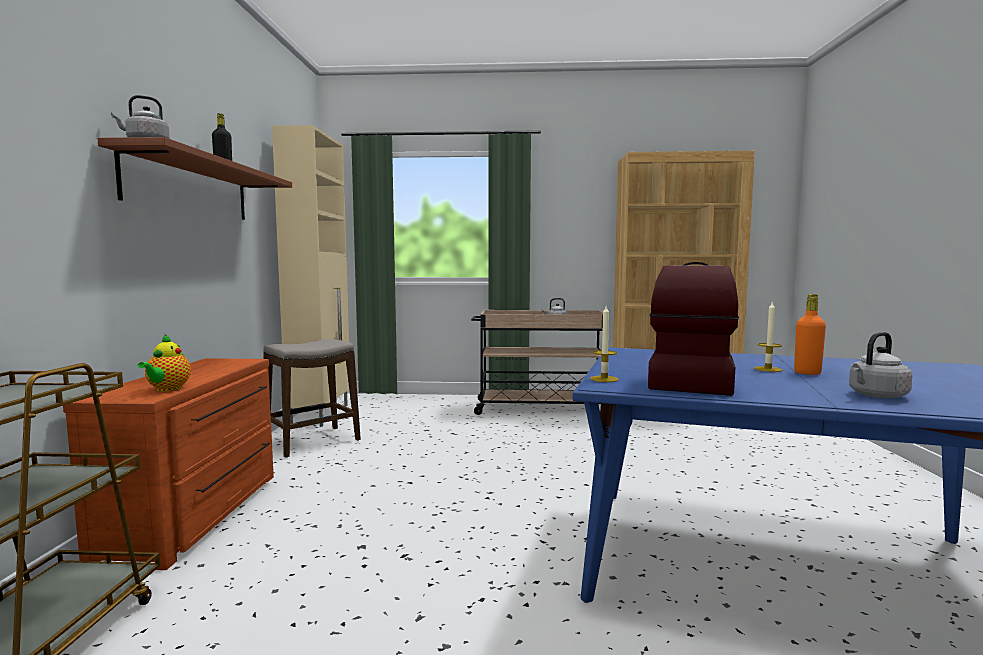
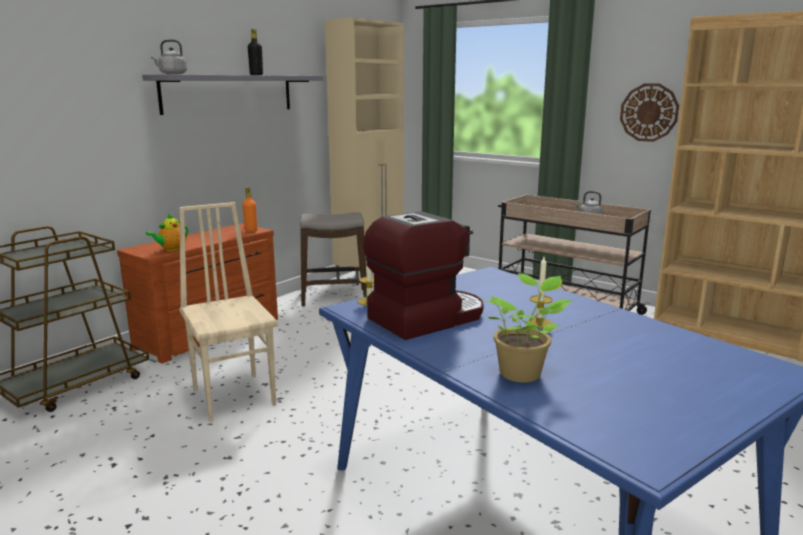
camera: 35 degrees right, 10 degrees up
(190, 188) = (229, 93): brown shelf -> grey shelf
(342, 572) = (235, 396): none -> beige chair
(578, 233) = (649, 112): none -> wall clock
(807, 373) = (559, 336): orange bottle -> orange bottle (251, 231)
(876, 395) = (522, 373): grey kettle -> potted plant

